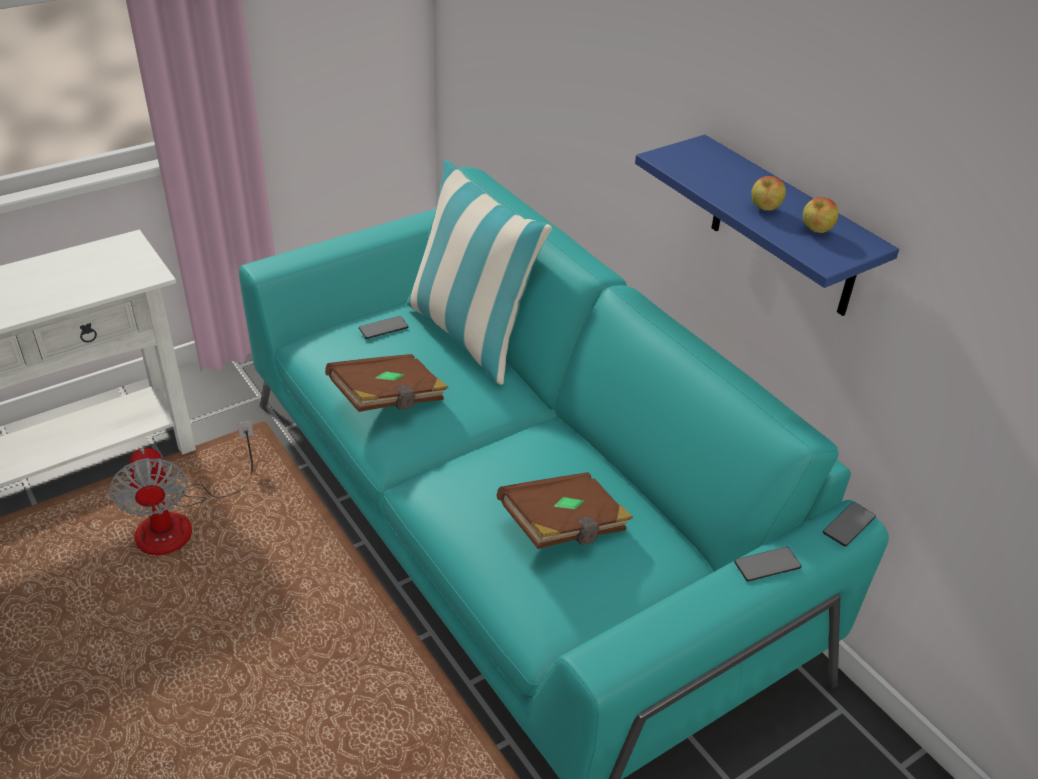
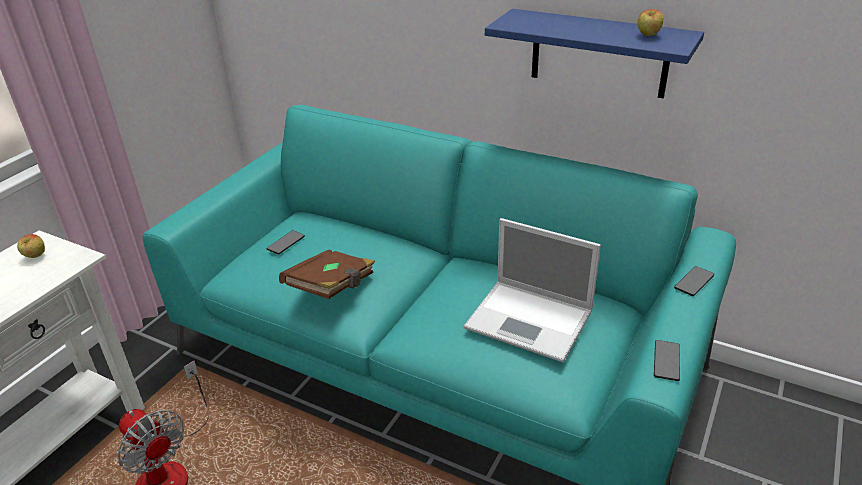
camera: 25 degrees left, 5 degrees down
(470, 334) = (353, 226): pillow -> none
(564, 527) = (531, 320): brown book -> laptop
(764, 209) = (603, 33): apple -> apple (35, 256)
(849, 525) = (714, 240): phone -> phone (666, 361)

